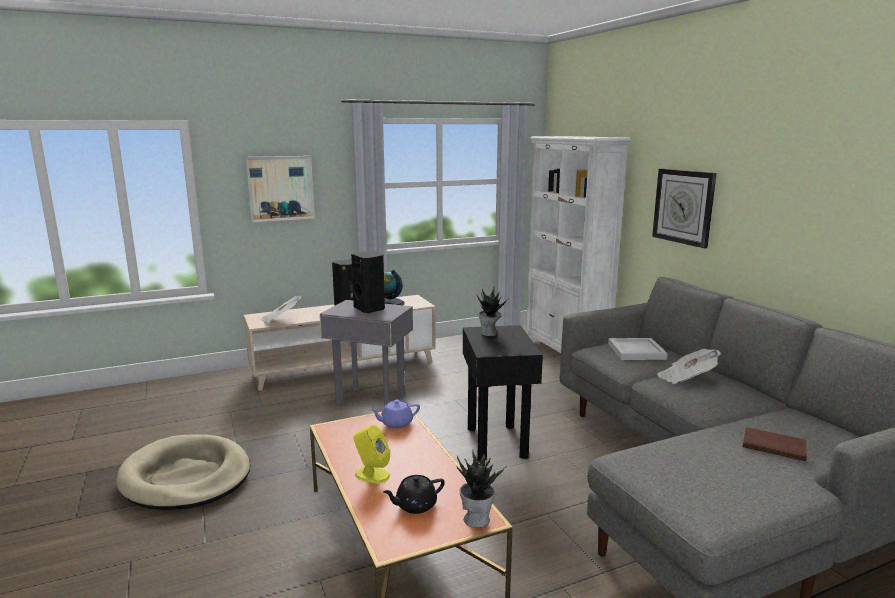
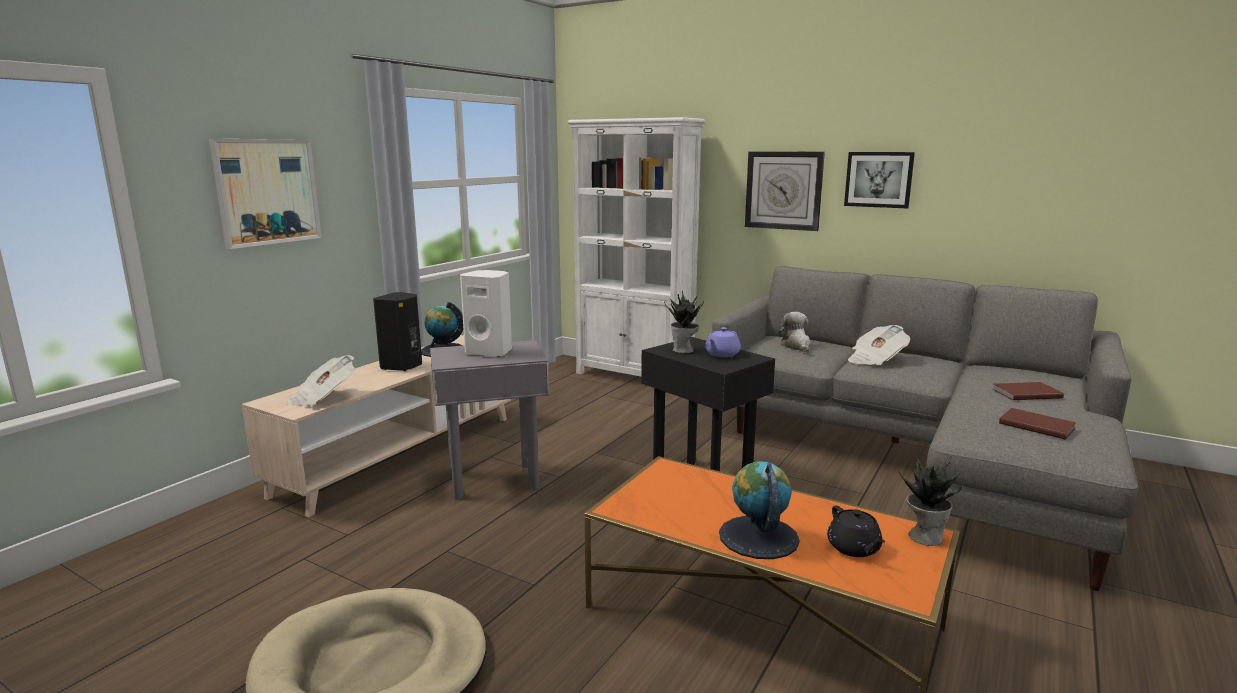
camera: 35 degrees left, 0 degrees up
(370, 309) = (490, 352): black speaker -> white speaker
(372, 475) = (758, 537): yellow speaker -> globe
(396, 423) = (680, 477): purple teapot -> purple teapot (722, 354)
(415, 505) = (854, 548): black teapot -> black teapot turned 45 degrees counterclockwise
(636, 351) = (796, 346): white tray -> plush toy
(712, 473) = (1036, 425): none -> brown book
(758, 204) = (878, 179): none -> picture

